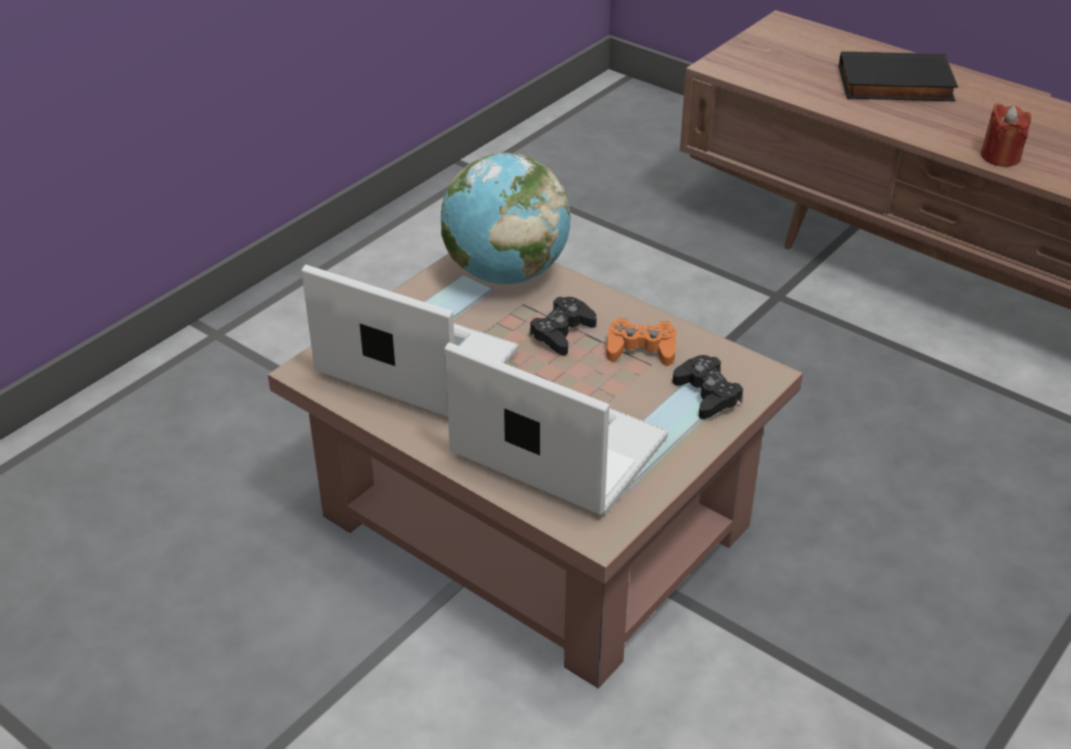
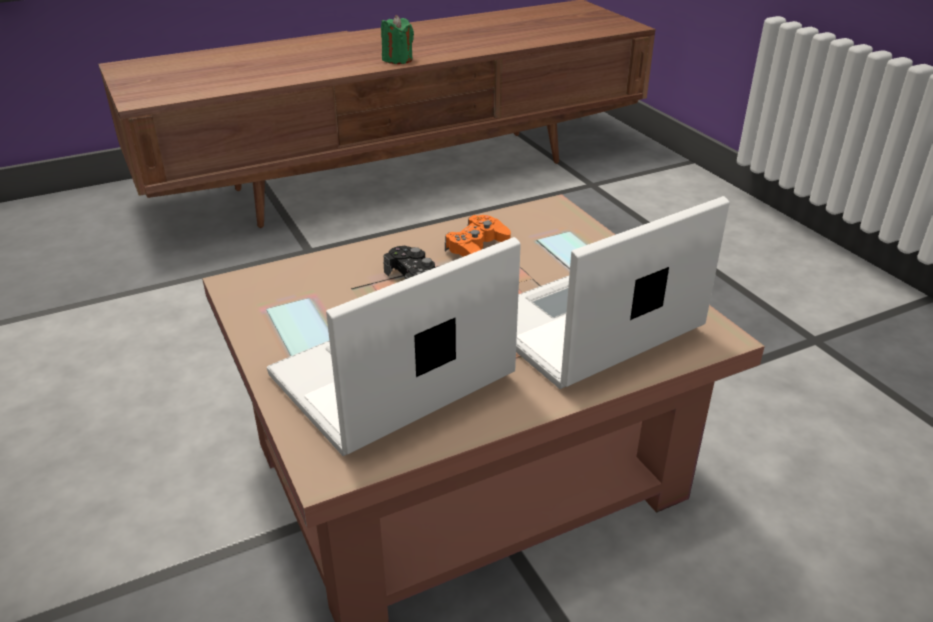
camera: 65 degrees left, 5 degrees down
(505, 273) = (293, 283): globe -> none
(707, 394) = (562, 236): black game controller -> none
(894, 85) = (268, 60): black book -> none
(1000, 157) = (397, 60): red candle -> green candle

